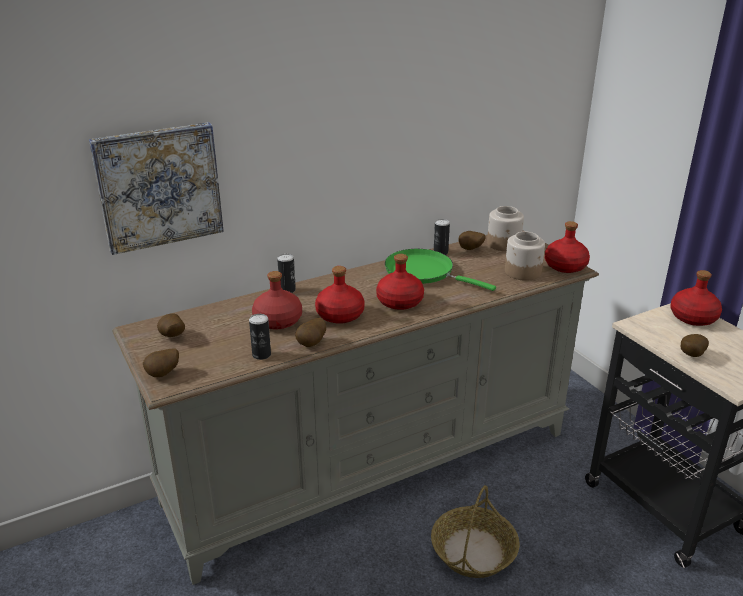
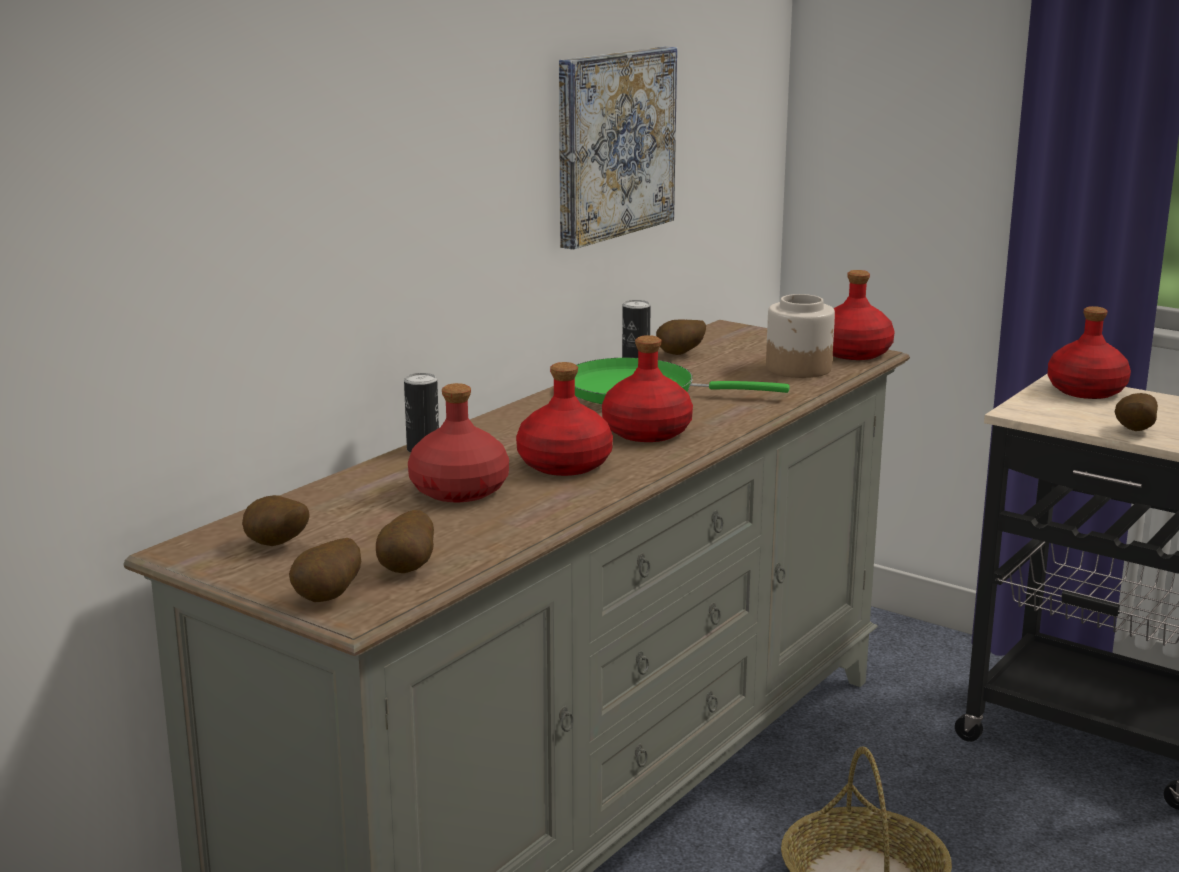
camera: 25 degrees left, 10 degrees down
(159, 186) = (203, 236): picture -> picture (613, 144)
(261, 355) = (488, 537): can -> none
(312, 344) = (564, 507): potato -> potato (409, 569)
(504, 244) = (726, 341): jar -> none

